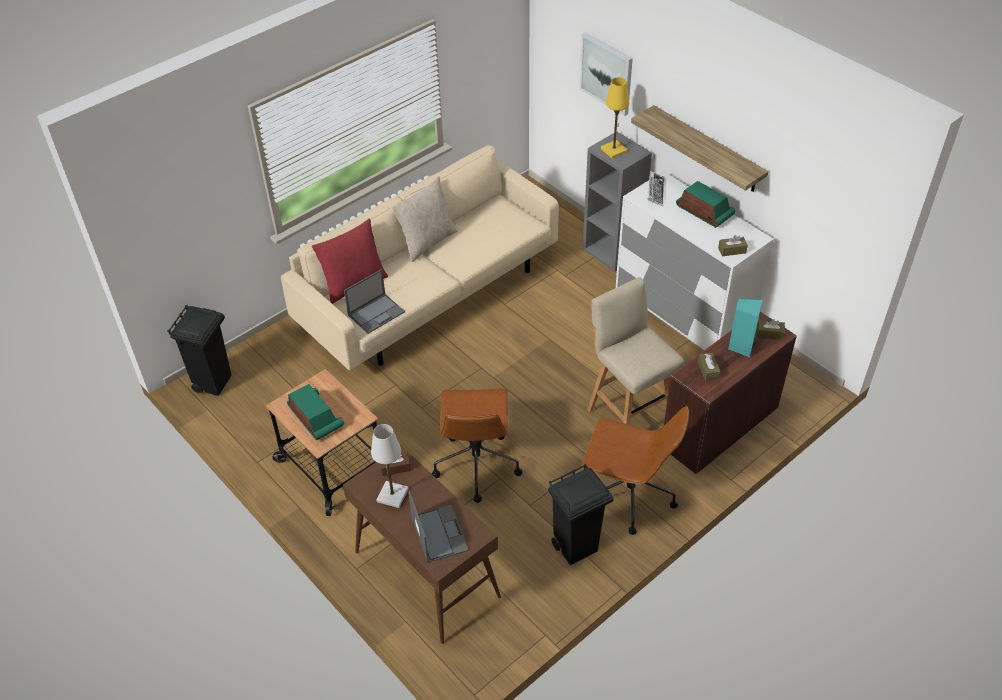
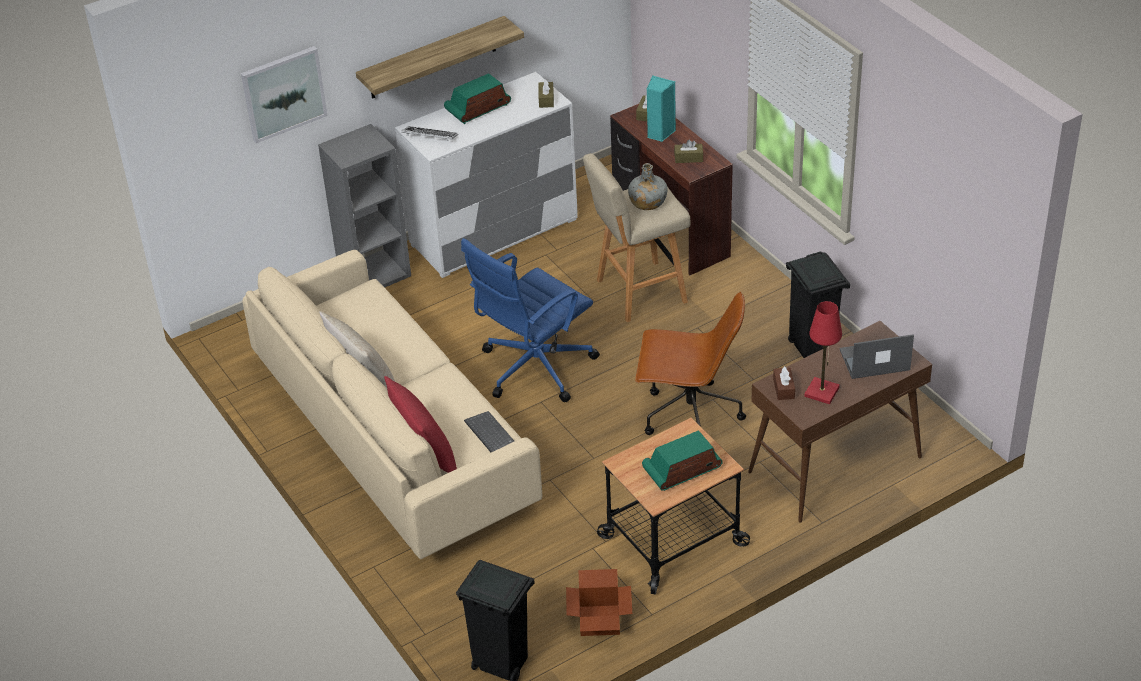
camera: 80 degrees left, 5 degrees down
(251, 431) = (599, 621): none -> cardboard box
(376, 313) = (489, 435): laptop -> keyboard
(392, 495) = (822, 392): white table lamp -> red table lamp
(519, 358) = (534, 368): none -> blue office chair
(614, 150) = (355, 150): yellow table lamp -> none
(628, 496) = (751, 306): brown office chair -> none
(642, 352) = (647, 202): none -> grey bottle

